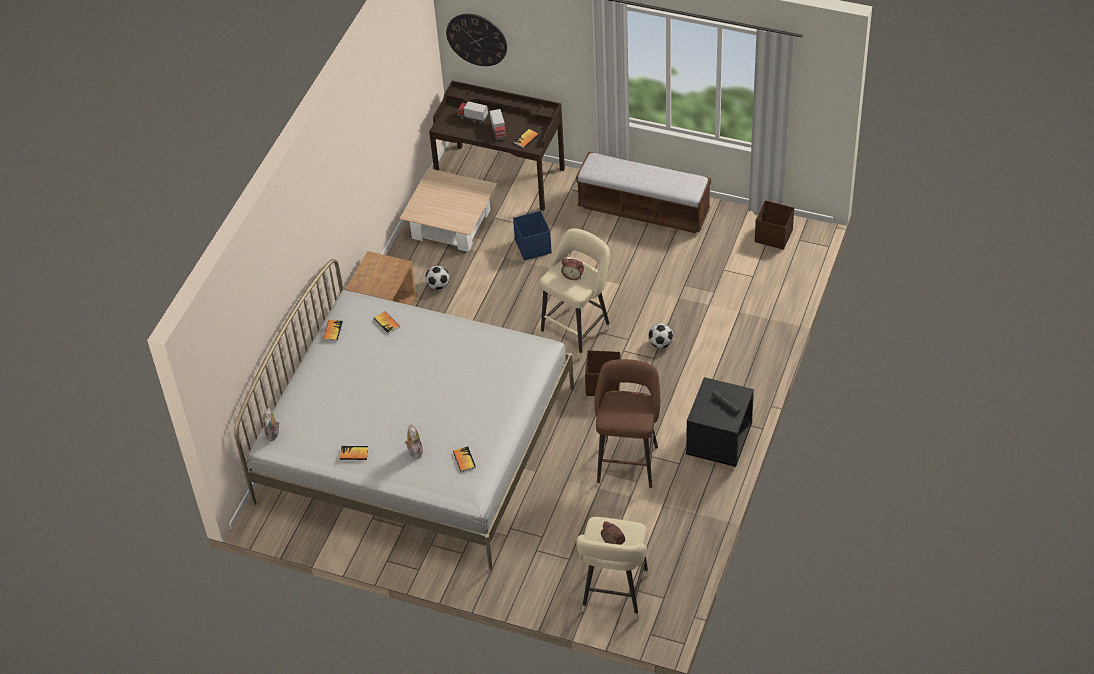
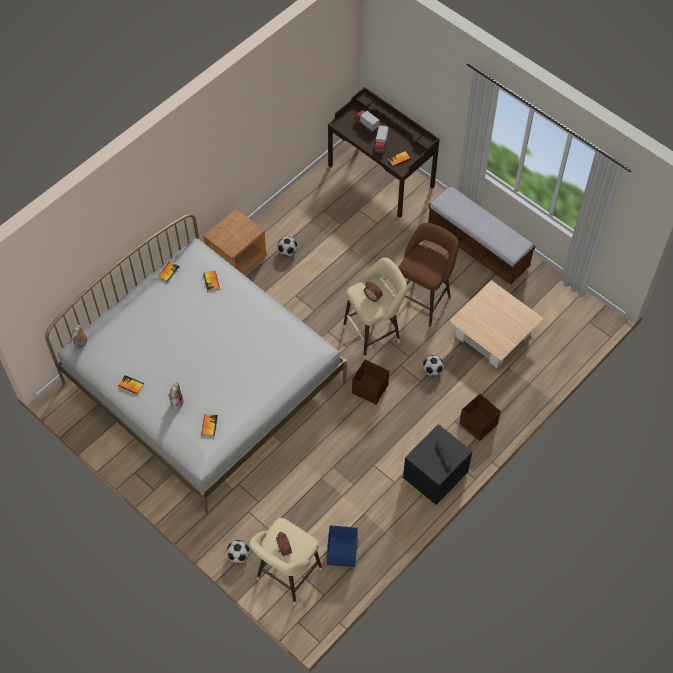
camera: 20 degrees right, 10 degrees up
(451, 224) = (323, 203): beige coffee table -> beige coffee table (492, 335)
(477, 39) = (387, 63): wall clock -> none
(533, 246) = (376, 246): blue storage box -> blue storage box (342, 551)
(549, 596) = (238, 555): none -> football
(628, 461) = (356, 463): brown stool -> brown stool (424, 299)
(774, 236) = (570, 311): brown storage box -> brown storage box (478, 424)

